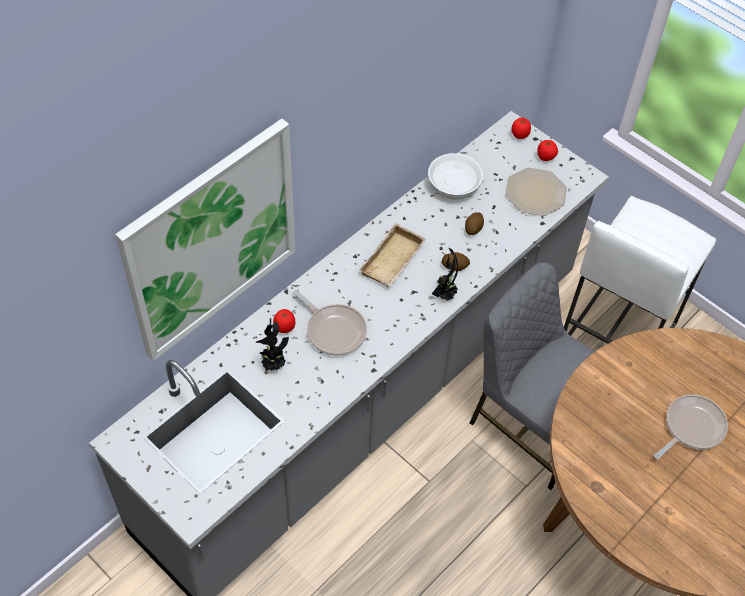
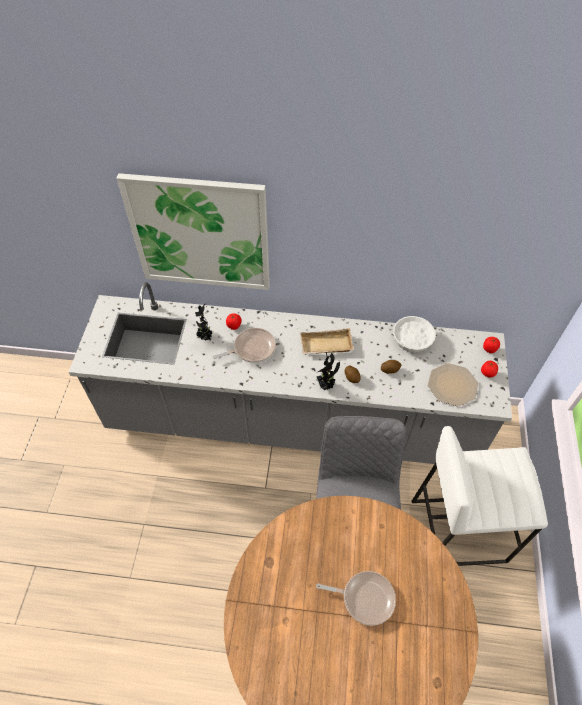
camera: 55 degrees right, 0 degrees up
(334, 330) = (252, 348): frying pan -> frying pan turned 120 degrees counterclockwise

